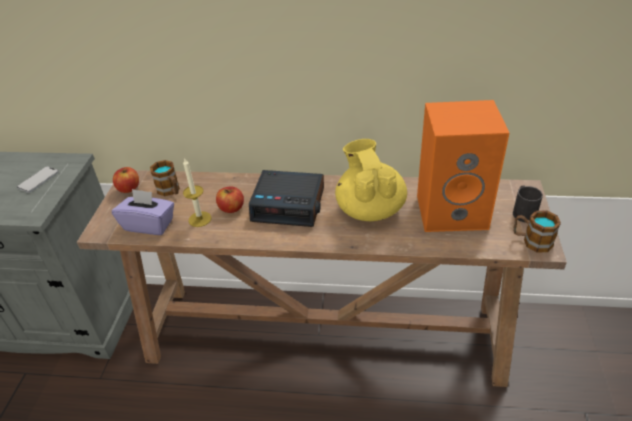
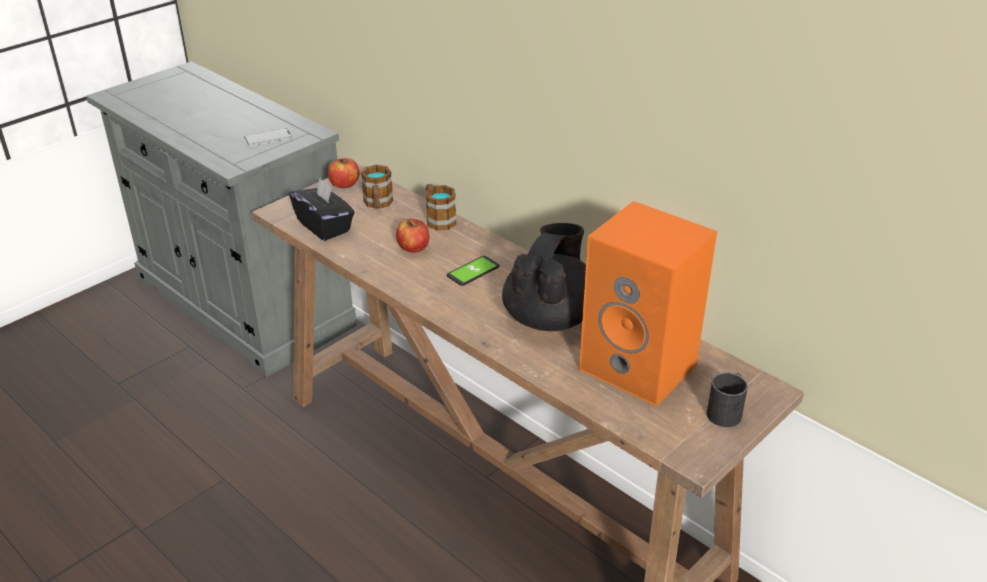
camera: 35 degrees right, 5 degrees down
(149, 225) = (324, 226): purple tissue box -> black tissue box
(200, 219) = (373, 243): candle -> none
(289, 204) = (473, 272): alarm clock -> phone
(370, 209) = (550, 317): yellow teapot -> black teapot
(531, 241) = (691, 444): mug -> mug (438, 219)

